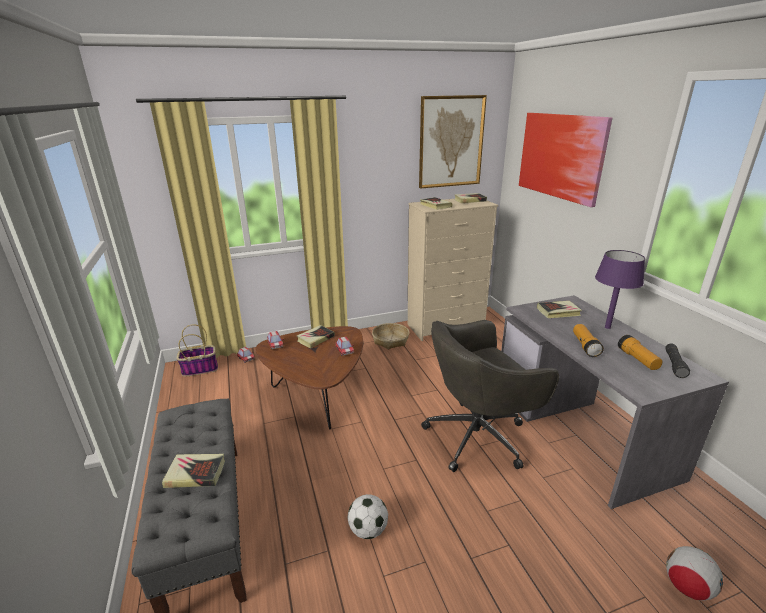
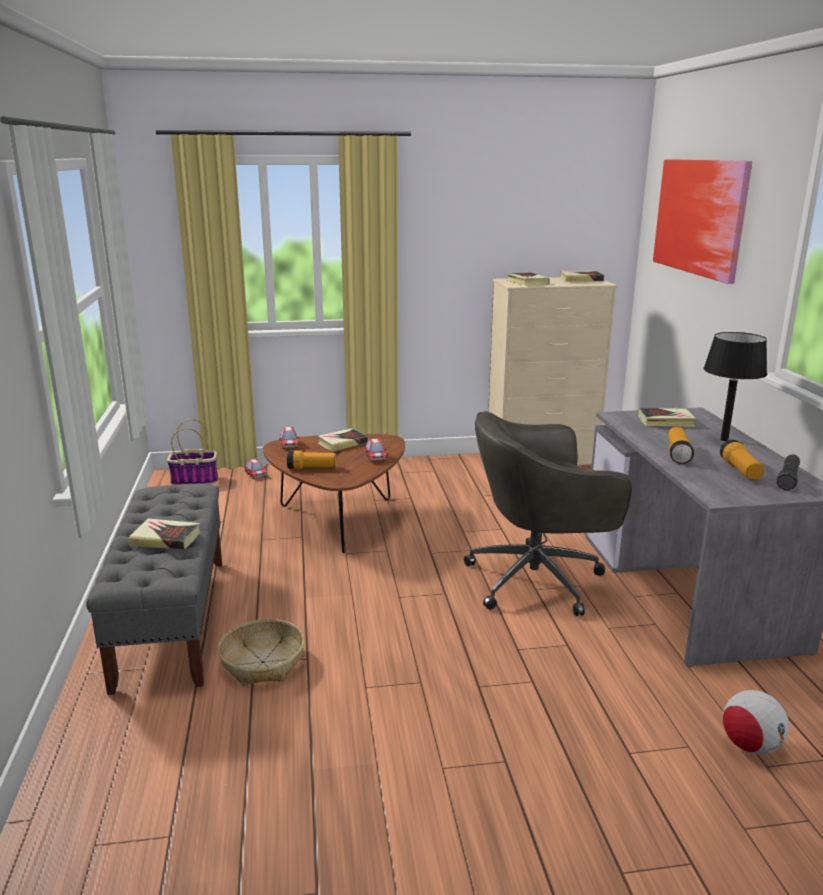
camera: 10 degrees right, 5 degrees down
(299, 367) = (311, 468): none -> flashlight
(368, 530) = (361, 647): football -> none
(390, 340) = (456, 472): basket -> basket (263, 662)
(451, 142) = (558, 198): picture -> none
(607, 327) = (724, 440): purple table lamp -> black table lamp

